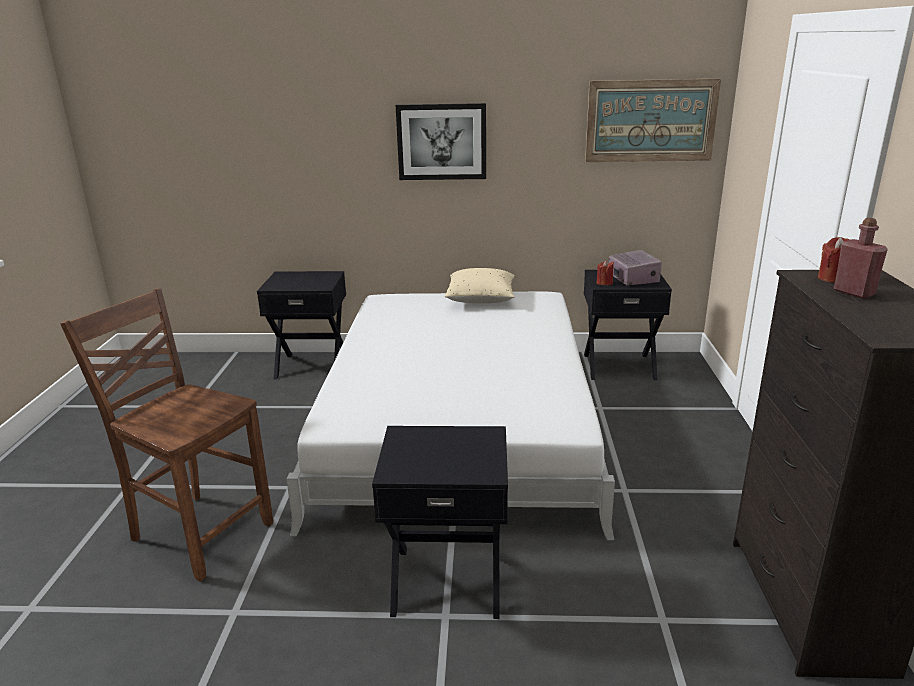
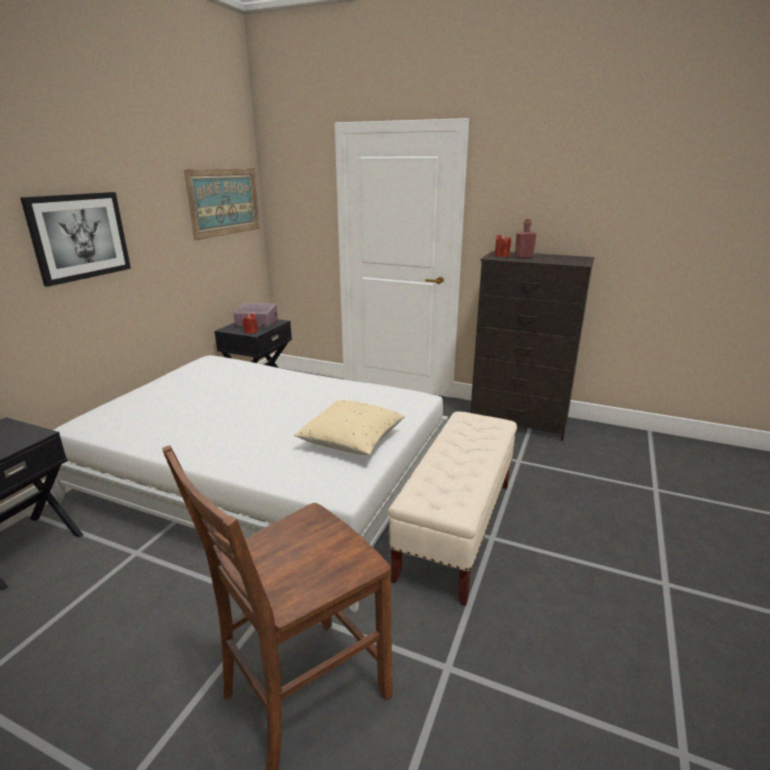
camera: 70 degrees left, 0 degrees up
(447, 580) = (456, 528): black nightstand -> beige bench
(481, 299) = (176, 381): beige pillow -> beige pillow (352, 441)

